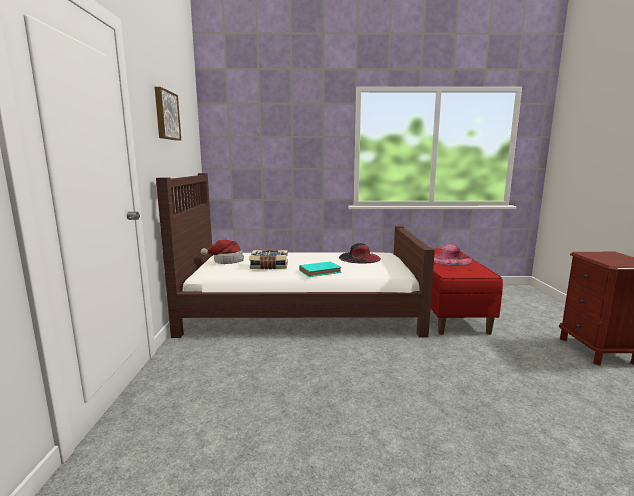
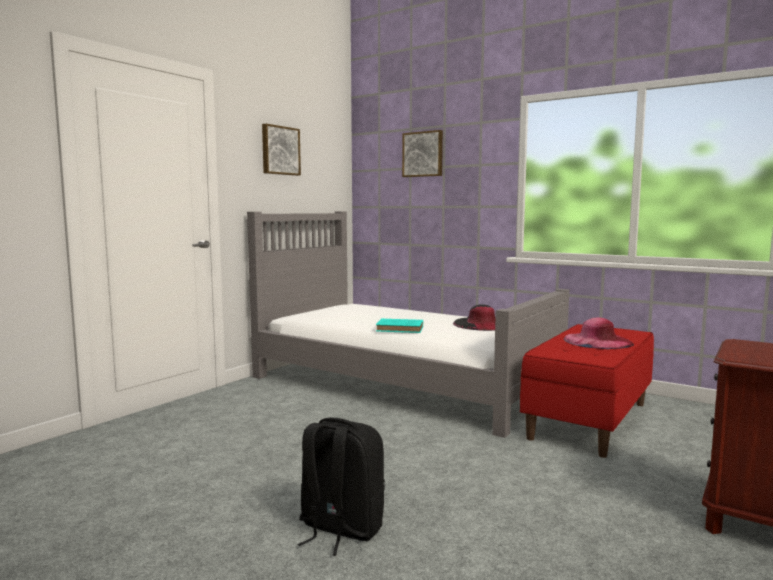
camera: 35 degrees right, 5 degrees down
(226, 260) = (335, 309): hat -> none
(269, 266) = (361, 318): book -> none
(273, 125) = (423, 154): none -> picture
(301, 311) = (402, 382): brown bed -> grey bed
(468, 455) = (340, 529): none -> black backpack

